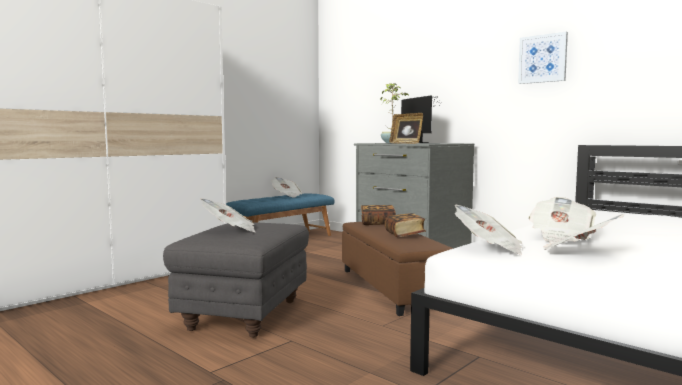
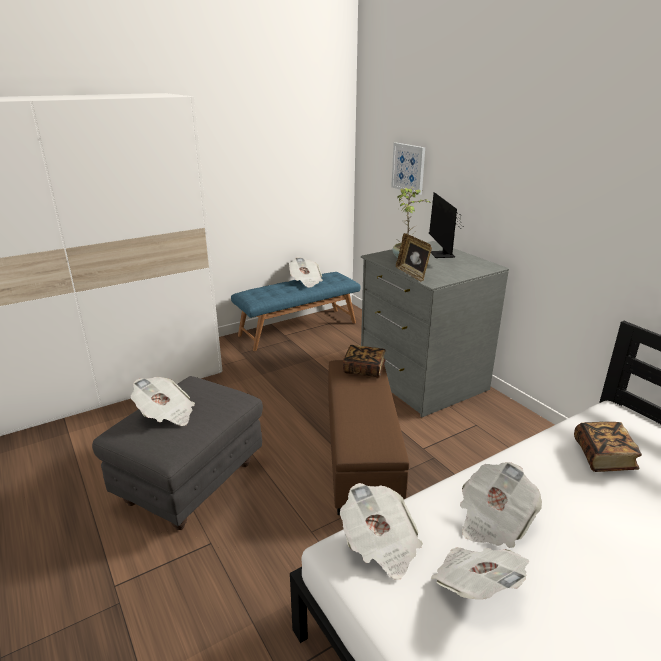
camera: 15 degrees right, 20 degrees up
(404, 234) = (373, 410): book -> book (603, 457)
(542, 58) = (609, 181): picture -> picture (408, 168)

